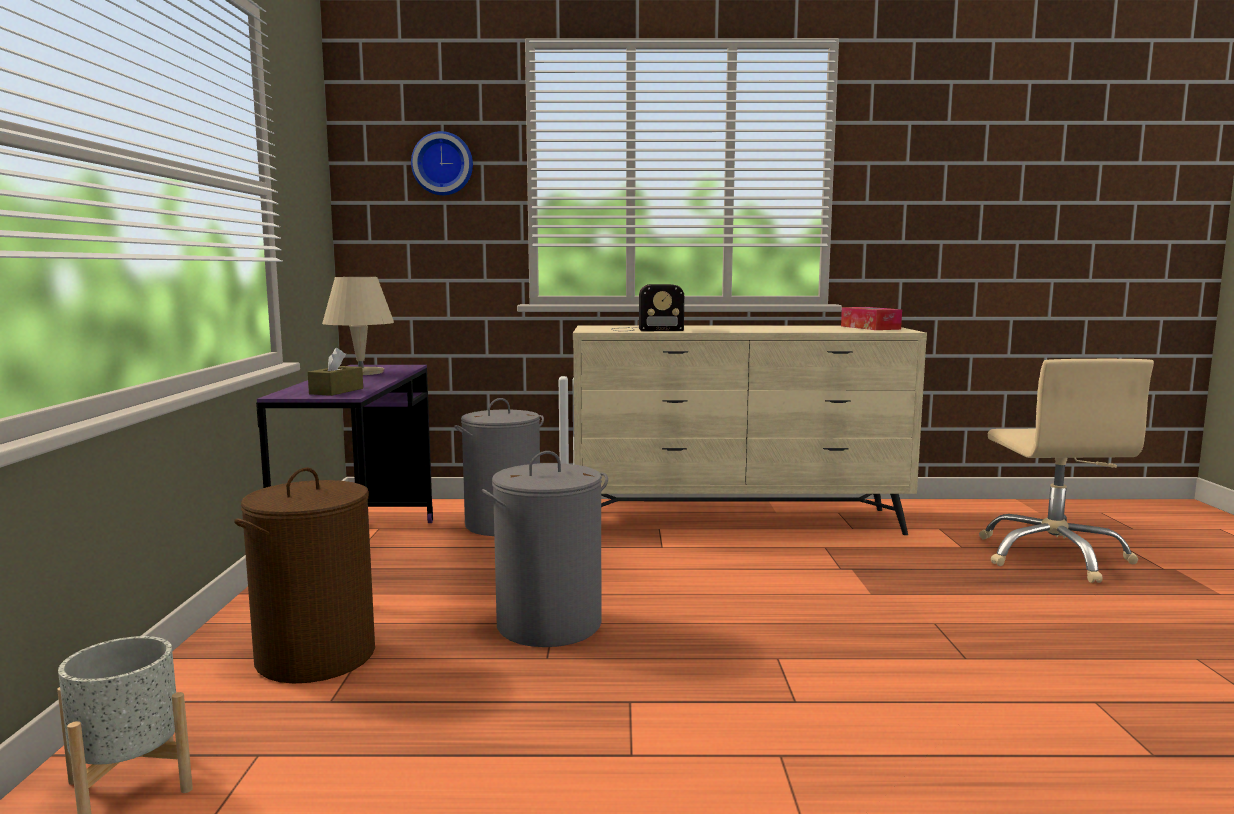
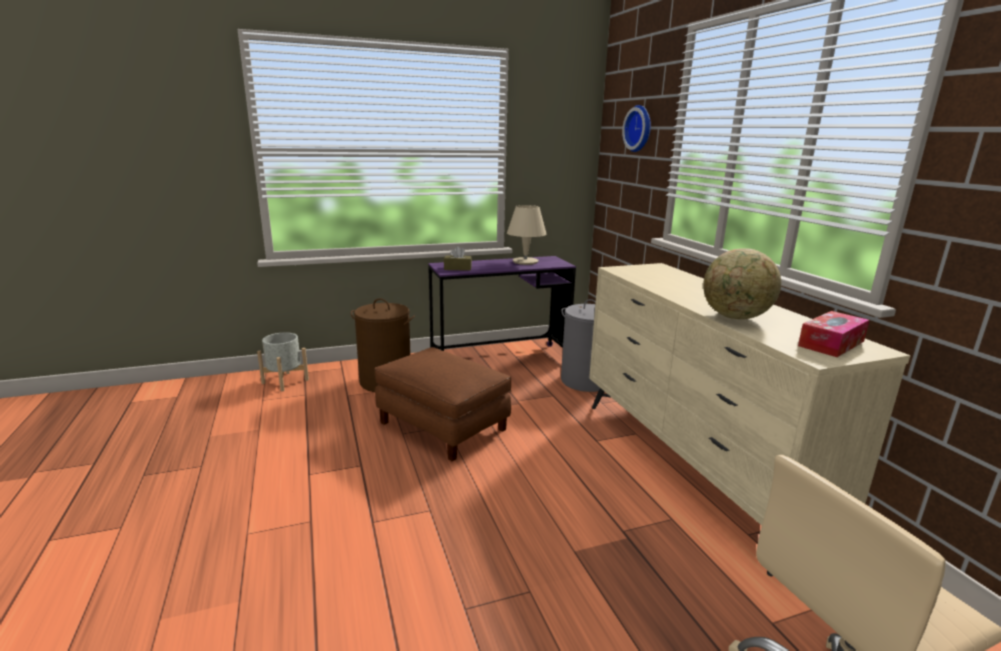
camera: 70 degrees right, 10 degrees up
(549, 624) = (443, 426): grey laundry basket -> brown ottoman
(644, 329) = (648, 278): radio -> none
(798, 330) = (735, 317): none -> globe

